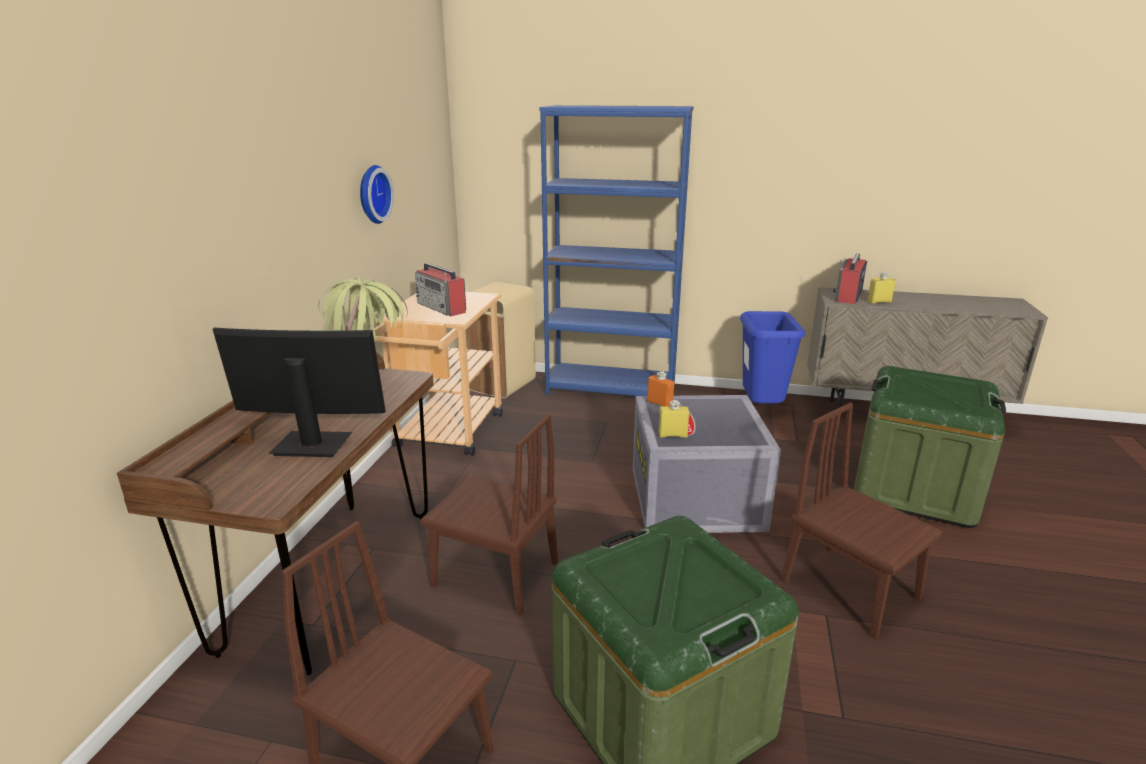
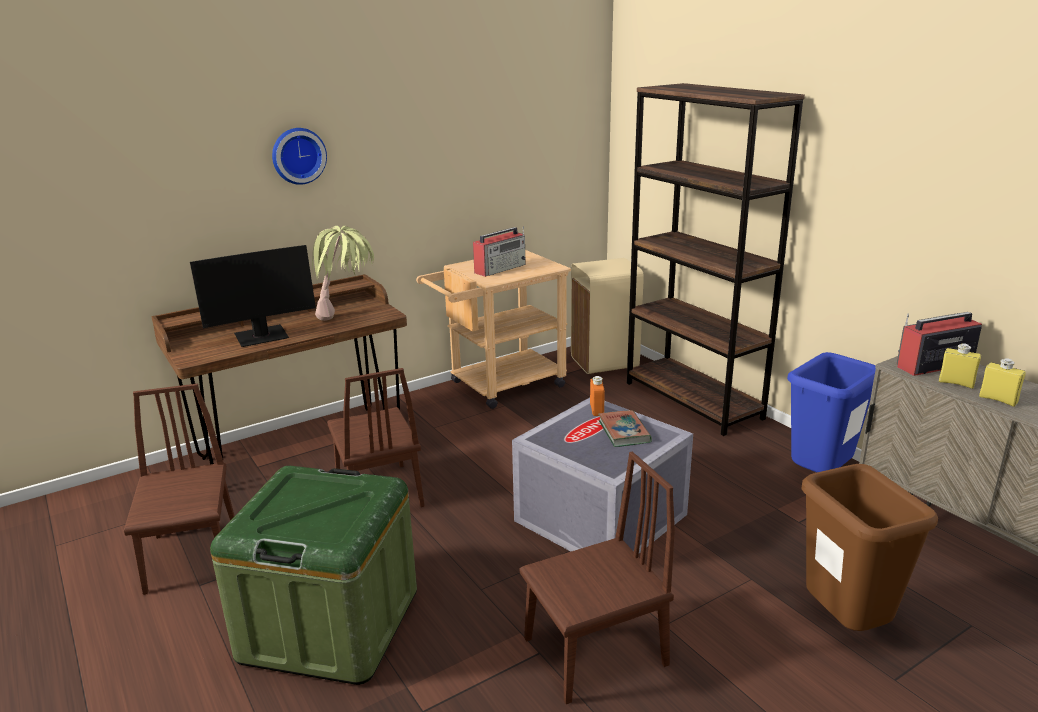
camera: 45 degrees right, 0 degrees up
(312, 445) = (262, 337): monitor -> monitor turned 105 degrees clockwise
(372, 194) = (458, 159): wall clock -> wall clock (298, 155)
(442, 308) = (501, 268): radio -> radio turned 135 degrees counterclockwise
(611, 390) = (693, 400): blue bookcase -> brown bookcase
(672, 435) = (553, 436): yellow bottle -> yellow bottle (998, 400)
(708, 411) = (624, 432): none -> book
(850, 589) = (595, 652): brown chair -> brown chair turned 60 degrees clockwise
(914, 489) = (845, 626): green storage box -> brown trash can

